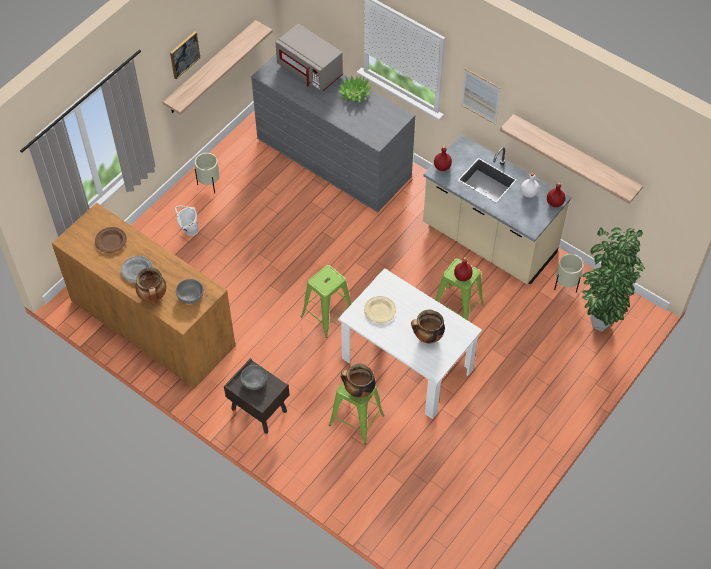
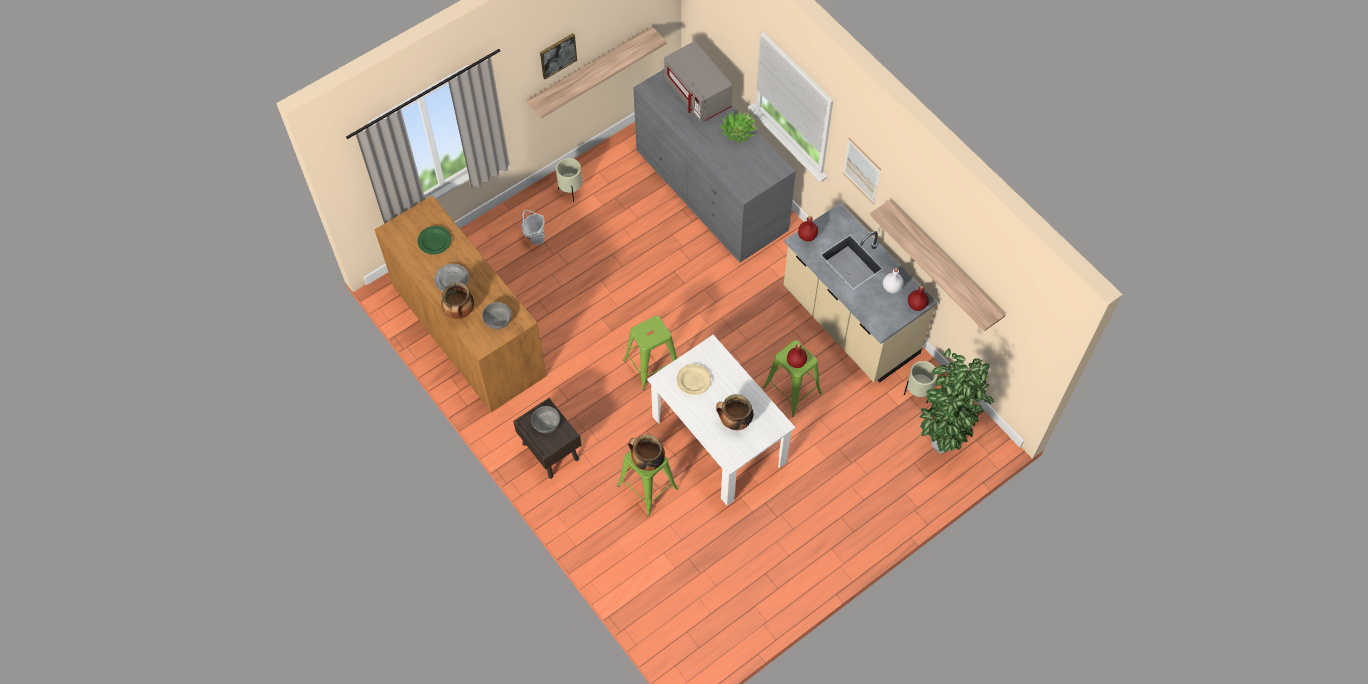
camera: 15 degrees right, 5 degrees up
(111, 241) = (434, 241): brown plate -> green plate

